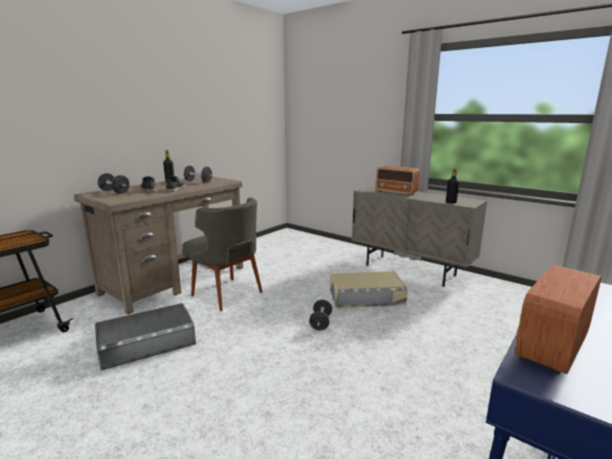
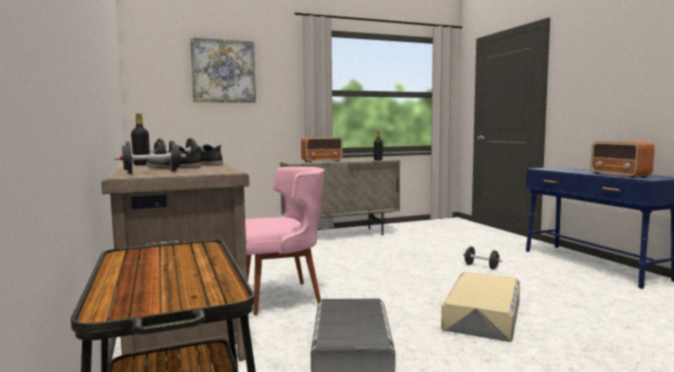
camera: 60 degrees left, 10 degrees down
(227, 294) = (280, 298): grey chair -> pink chair
(321, 323) = (396, 275): black dumbbell -> black dumbbell (481, 266)
(344, 98) = (223, 71): none -> picture
(366, 297) = (369, 254): beige storage box -> beige storage box (483, 315)

